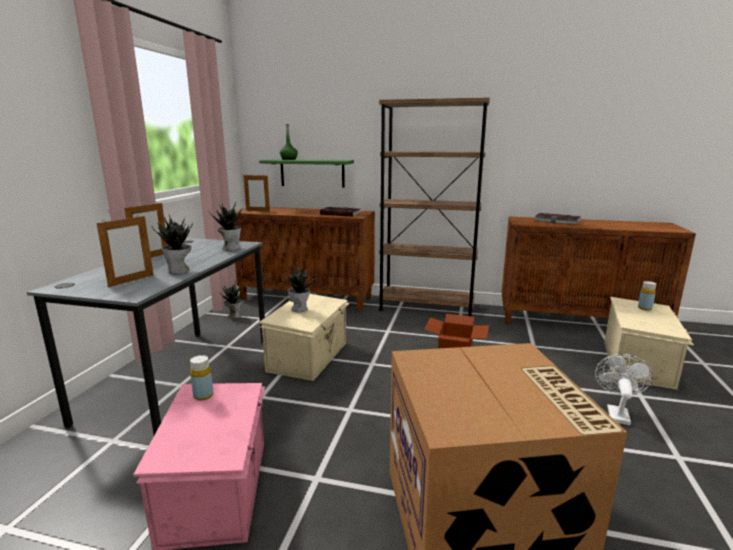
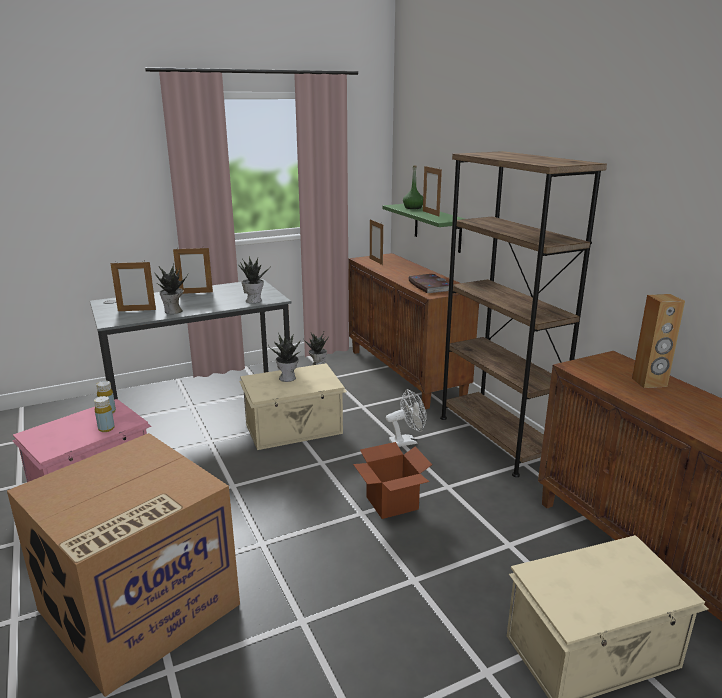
camera: 50 degrees right, 5 degrees up
(316, 159) = (430, 213): none -> picture frame
(557, 221) = (649, 382): book -> brown speaker
(616, 413) = (412, 657): white fan -> white fan (407, 441)
(644, 308) = (634, 576): yellow bottle -> yellow bottle (106, 428)

